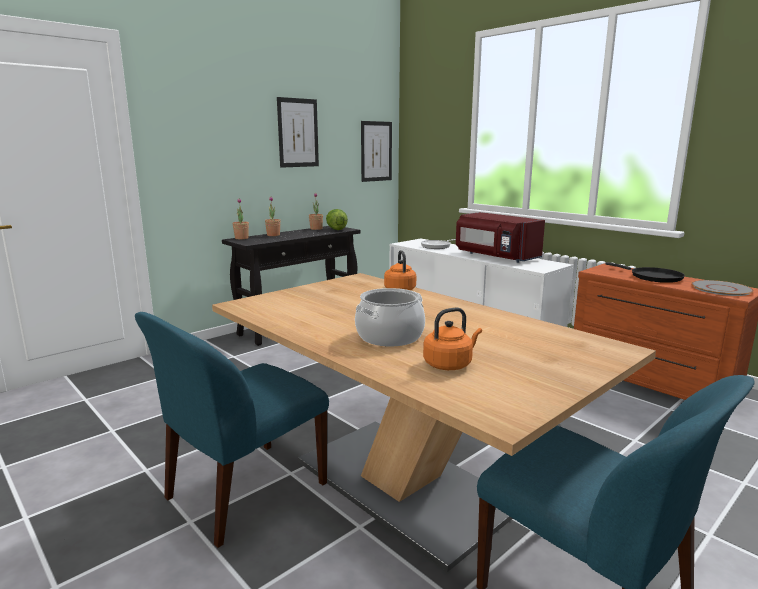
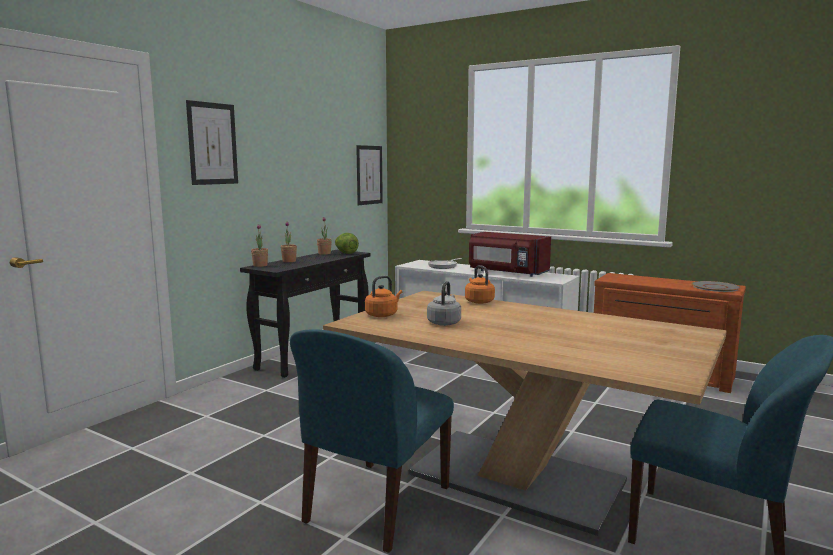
camera: 15 degrees left, 5 degrees down
(298, 133) = (304, 157): picture -> picture (212, 143)
(331, 312) = (444, 322): none -> grey kettle
(390, 337) = (521, 337): cooking pot -> none
(450, 364) = (594, 352): orange kettle -> orange kettle (383, 315)
(653, 277) = (657, 281): black frying pan -> none

